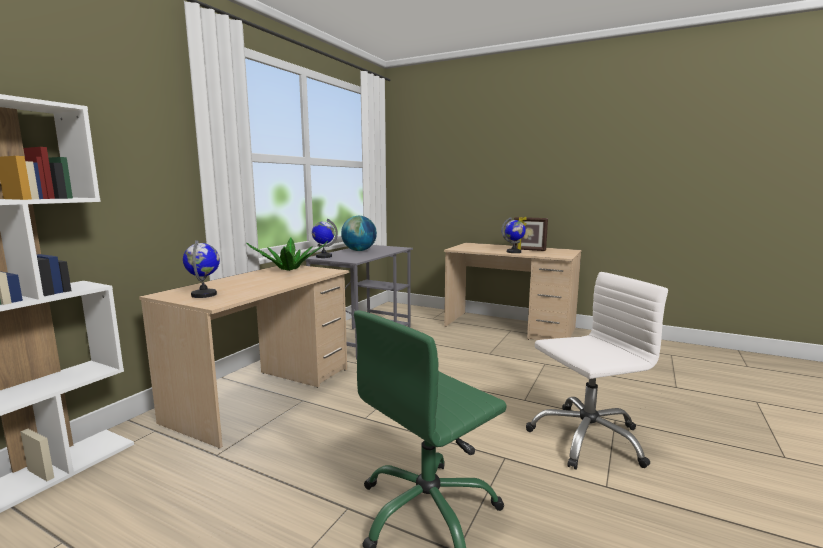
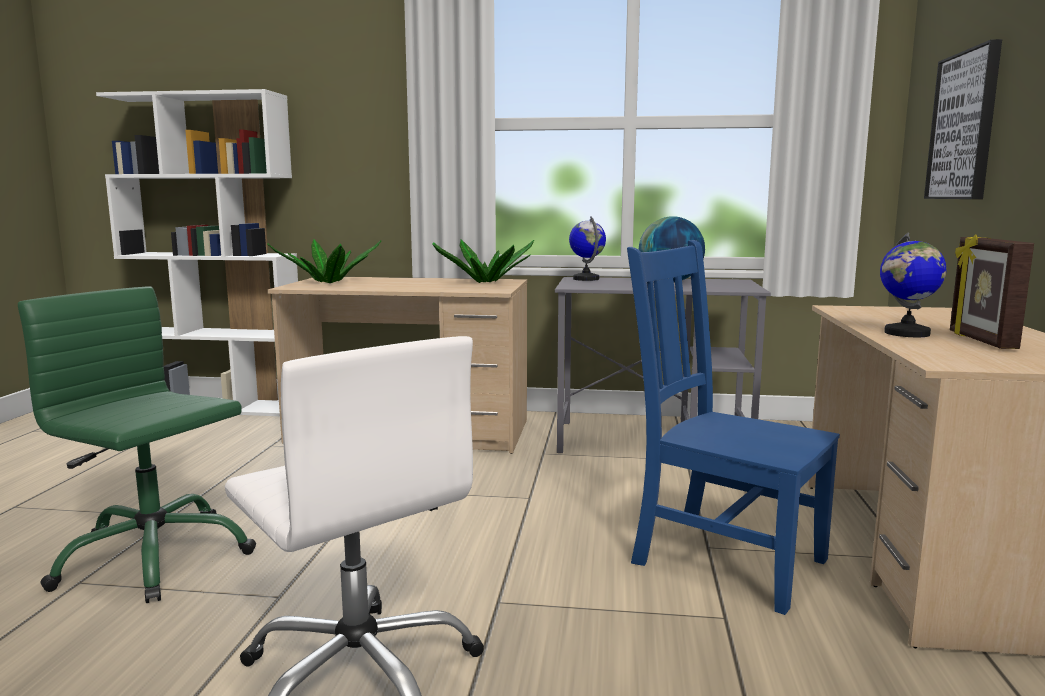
camera: 70 degrees right, 0 degrees up
(204, 295) = (328, 282): globe -> potted plant
(443, 174) = (964, 126): none -> picture
(500, 354) = (722, 559): none -> blue chair

